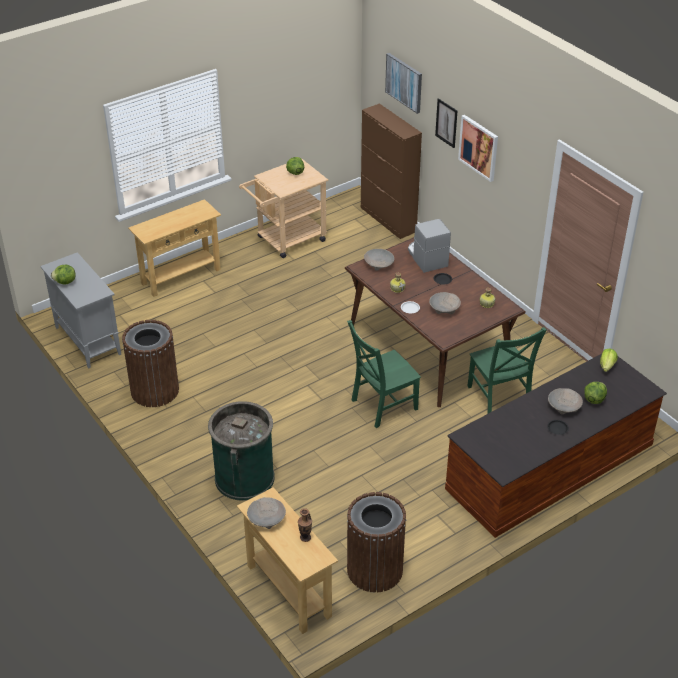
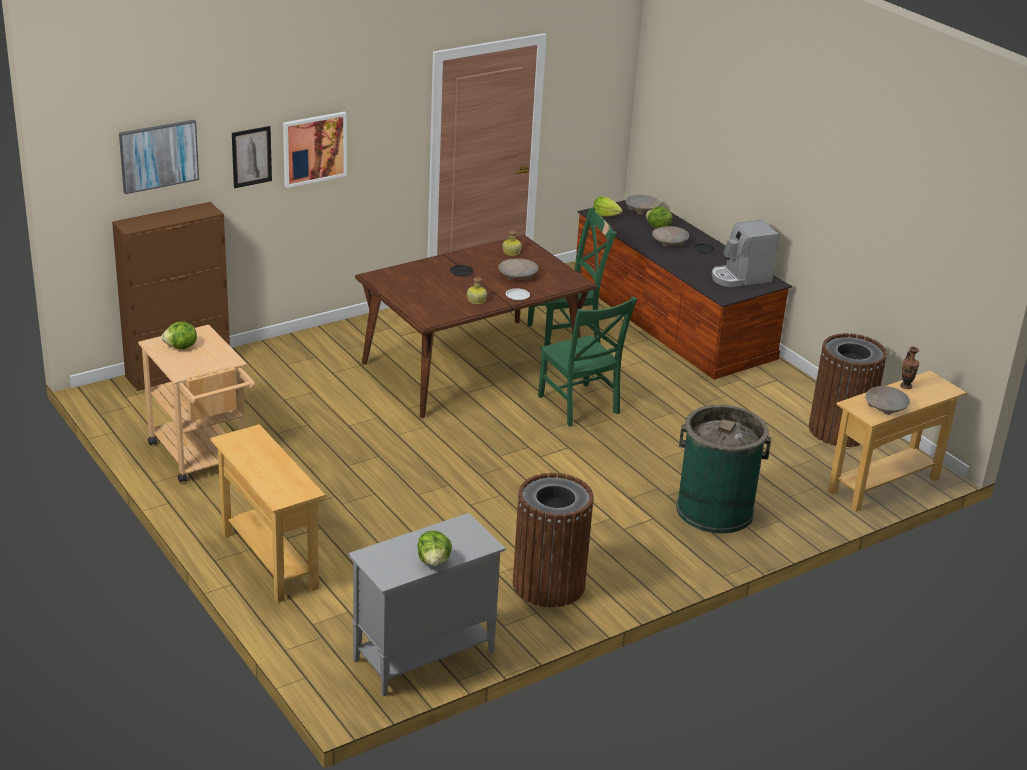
camera: 90 degrees left, 10 degrees down
(379, 263) = (420, 308): beige bowl -> beige bowl (641, 210)
(426, 258) = (413, 277): coffee machine -> coffee machine (740, 278)

